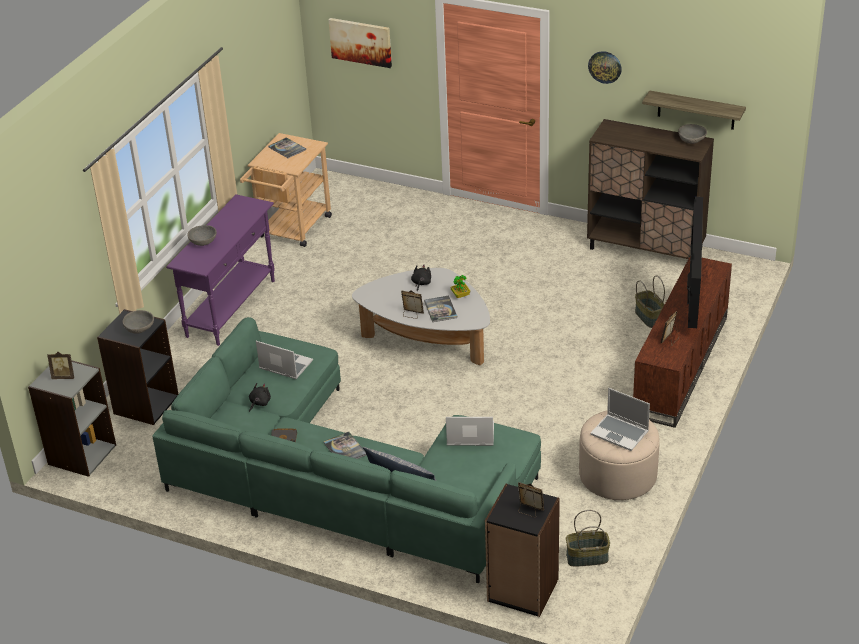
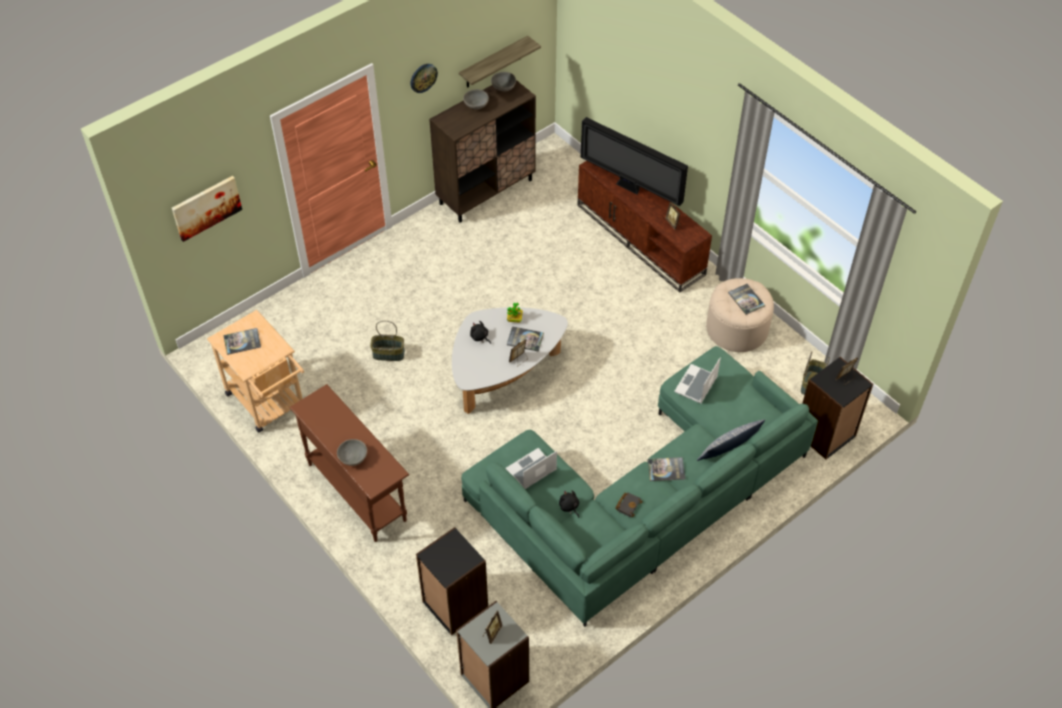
camera: 65 degrees left, 15 degrees up
(139, 329) = (457, 551): grey bowl -> grey bowl (476, 105)
(231, 308) = (357, 491): purple console table -> brown console table
(620, 433) = (746, 299): laptop -> book
(650, 317) = (572, 229): basket -> basket (389, 353)

